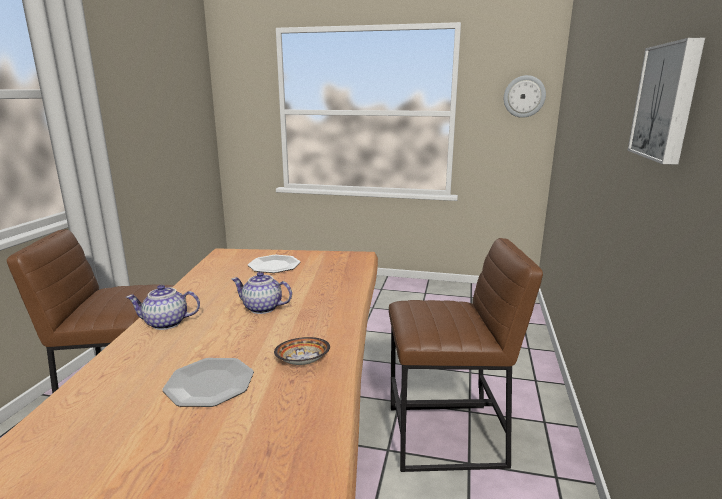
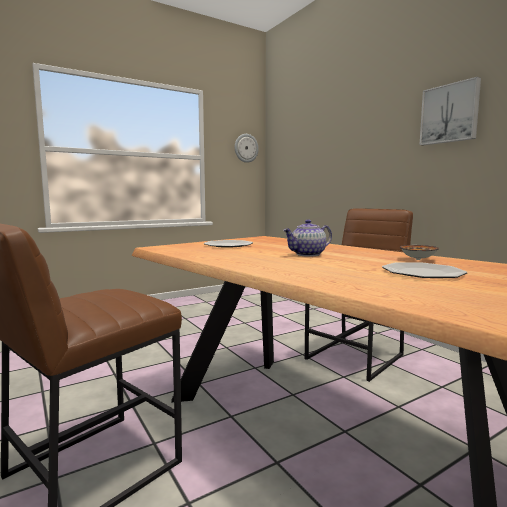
camera: 45 degrees left, 10 degrees down
(165, 324) = (280, 269): teapot -> none

